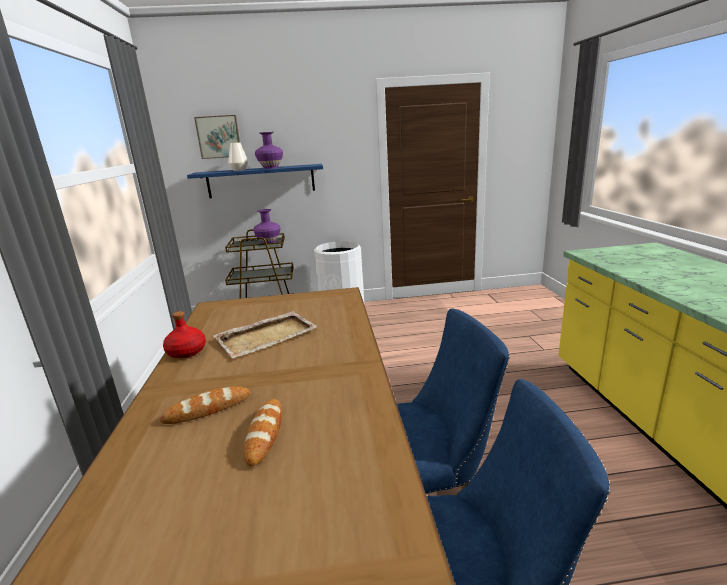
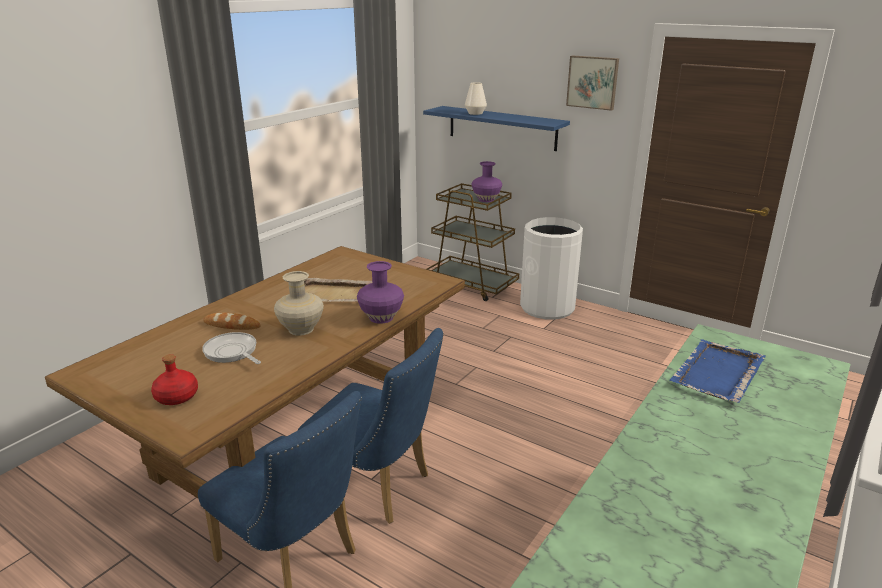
camera: 40 degrees right, 5 degrees up
(187, 351) = (276, 283): red bottle -> red bottle (177, 397)
(219, 137) = (470, 72): picture -> picture (593, 82)
(265, 433) = (232, 352): bread -> frying pan
(270, 168) = (505, 117): purple vase -> purple vase (380, 317)
(298, 375) = (300, 329): none -> beige vase
(636, 266) = (717, 373): none -> blue tray

